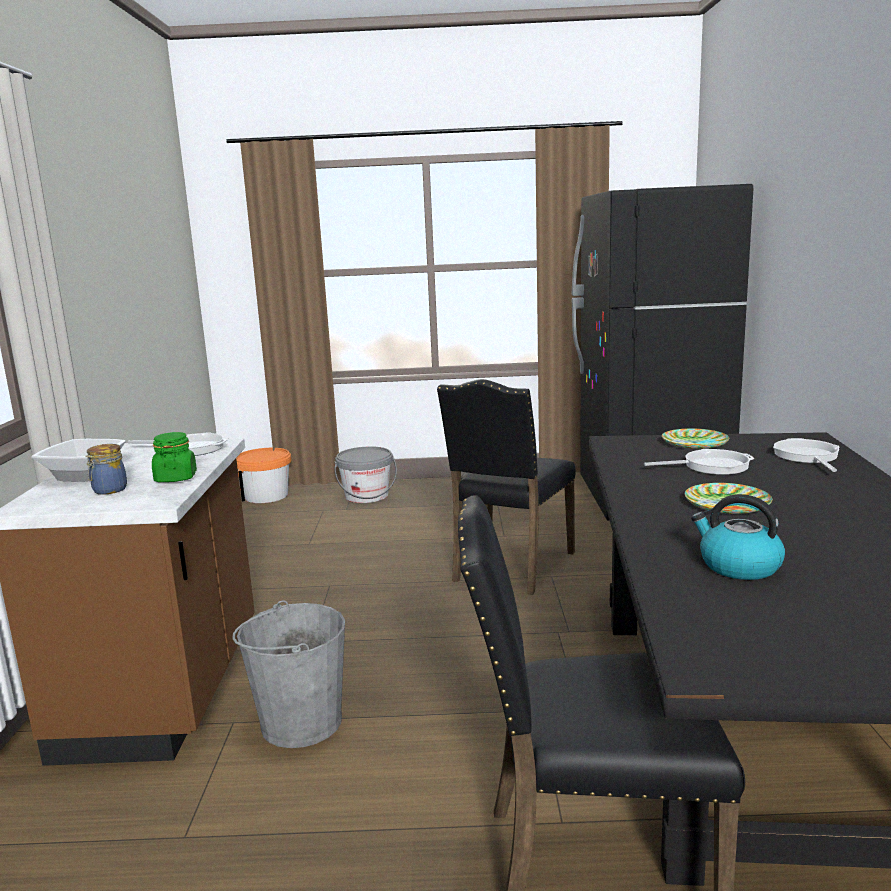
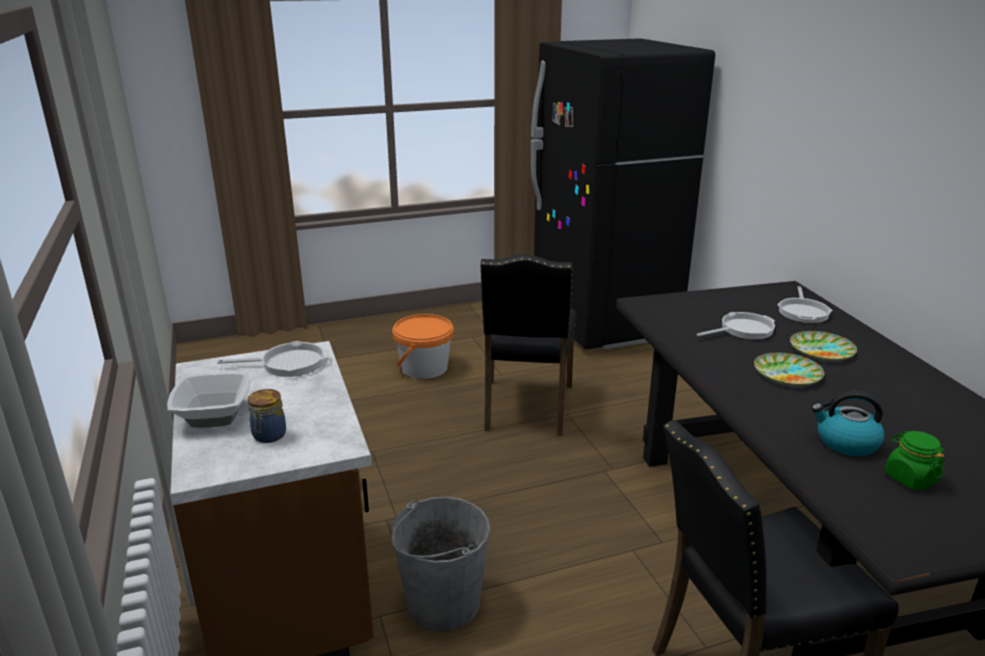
camera: 20 degrees left, 10 degrees up
(176, 478) = (322, 409): green jar -> green jar (910, 478)
(266, 496) = (233, 351): orange bucket -> orange bucket (424, 368)
(367, 496) = (341, 341): grey bucket -> none
(694, 443) = (709, 301): plate -> plate (821, 350)
(807, 457) = (803, 312): frying pan -> frying pan turned 150 degrees counterclockwise

